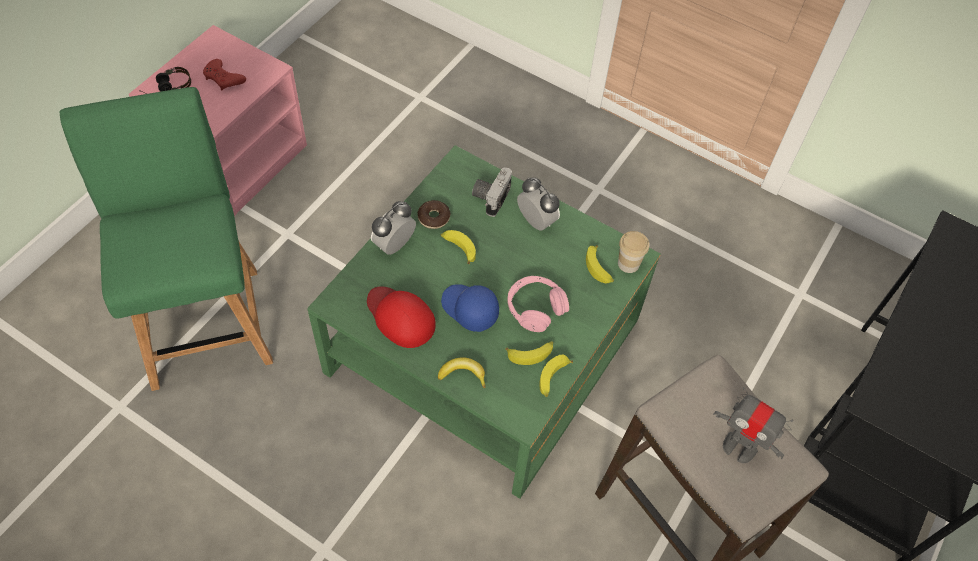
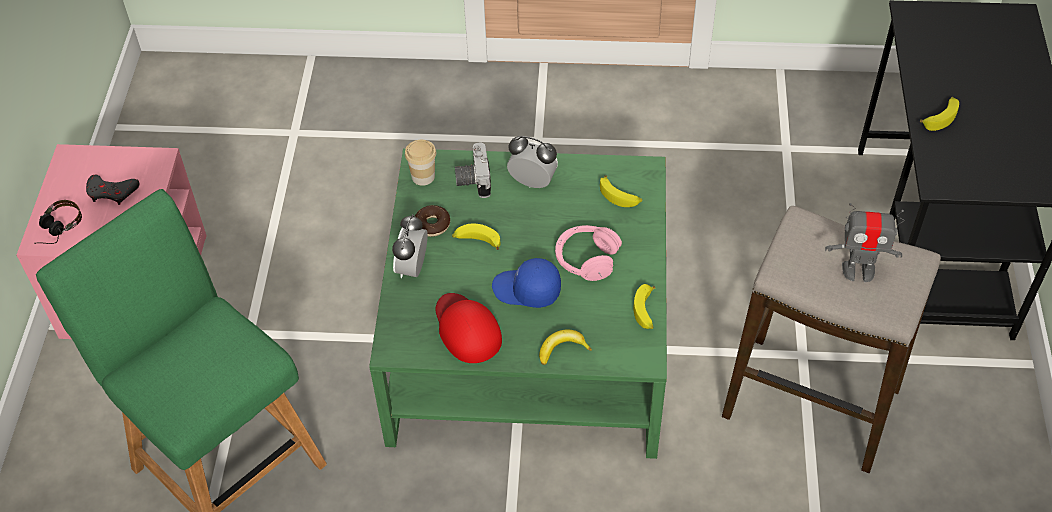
camera: 25 degrees left, 5 degrees down
(223, 78) = (112, 192): red game controller -> grey game controller
(400, 317) = (466, 329): red cap -> red cap turned 45 degrees clockwise
(531, 354) = (611, 300): banana -> banana (940, 117)
(628, 263) = (643, 179): cup -> cup (423, 176)

